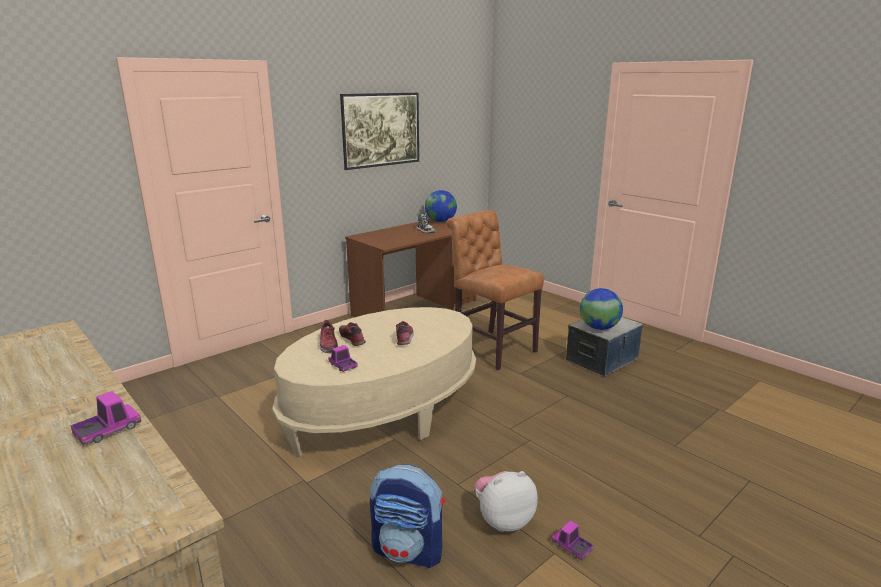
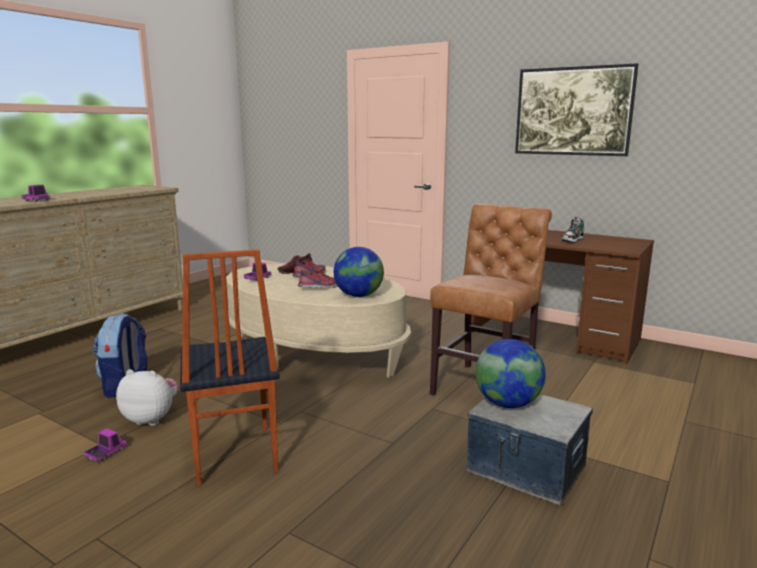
camera: 75 degrees right, 5 degrees down
(440, 222) = (629, 241): globe -> globe (359, 296)
(503, 520) = (151, 419): plush toy -> plush toy turned 45 degrees counterclockwise
(581, 466) = (233, 456): none -> chair

